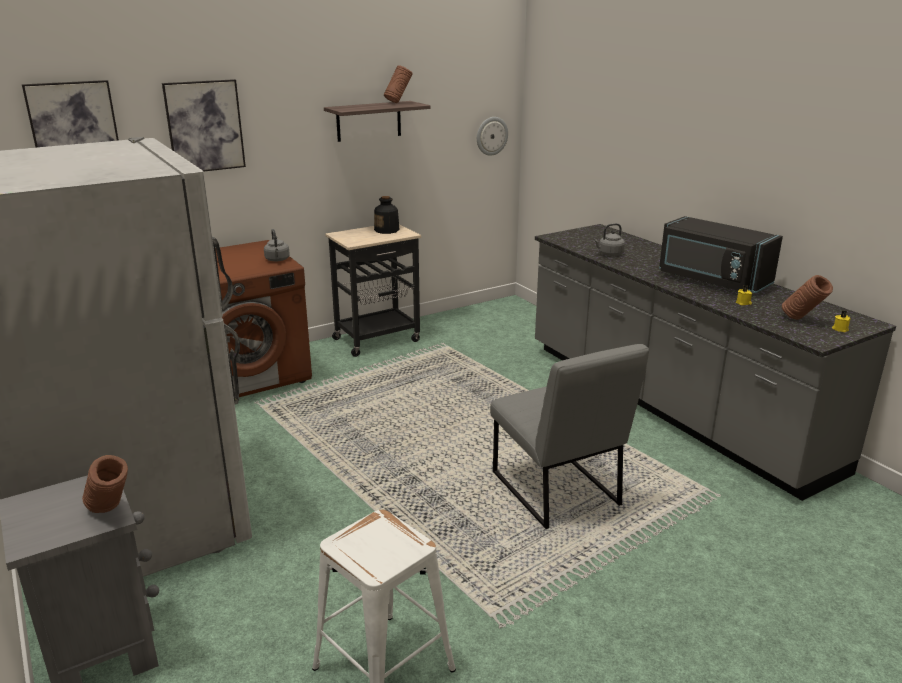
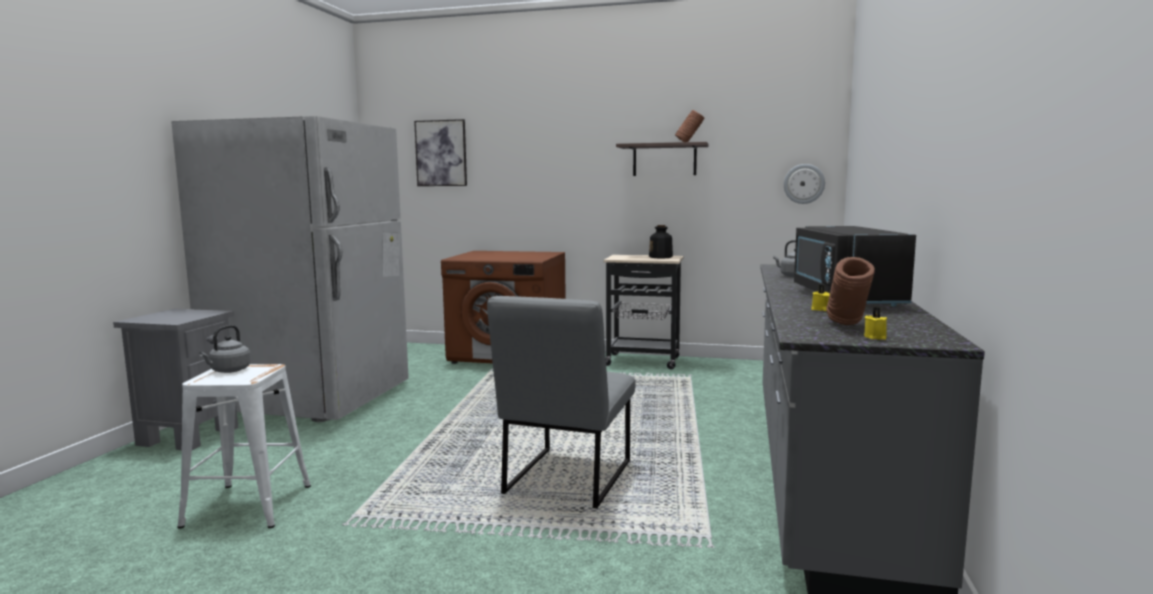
camera: 45 degrees right, 15 degrees down
(111, 513) = (181, 320): brown vase -> none
(204, 126) = (525, 155): picture -> none
(277, 260) = (537, 257): grey kettle -> grey kettle (228, 371)

